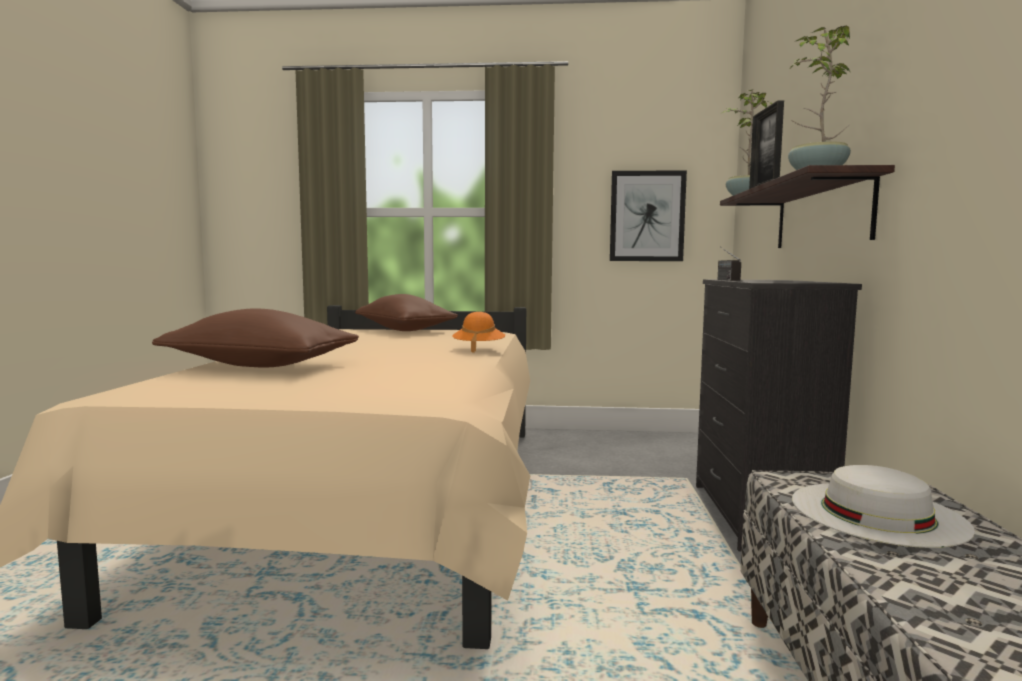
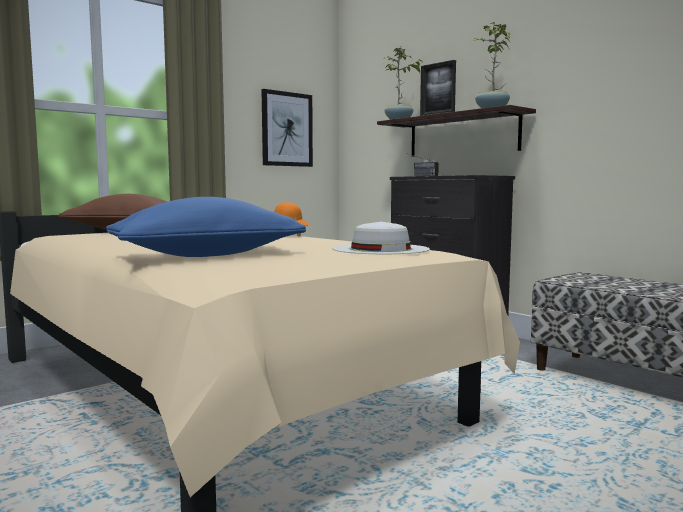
camera: 45 degrees left, 0 degrees up
(260, 365) = (207, 255): brown pillow -> blue pillow
(876, 512) = (613, 283): white hat -> white hat (380, 249)

